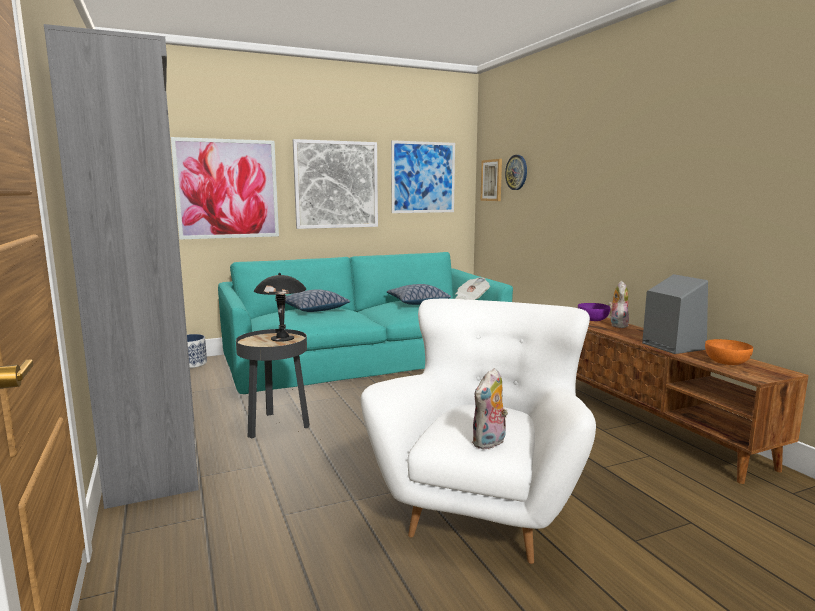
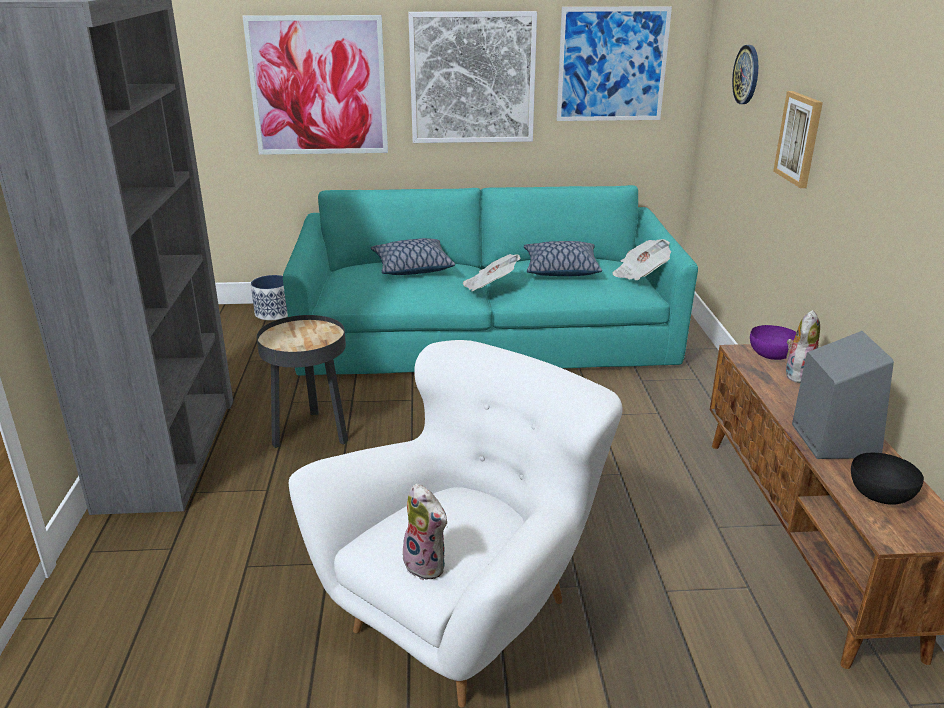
camera: 20 degrees right, 15 degrees up
(282, 338) = (317, 332): black table lamp -> none
(377, 314) = (490, 286): none -> newspaper
(489, 443) = (428, 564): plush toy -> plush toy turned 105 degrees counterclockwise
(492, 180) = (720, 76): picture -> picture (799, 138)
(726, 362) = (880, 494): orange bowl -> black bowl

